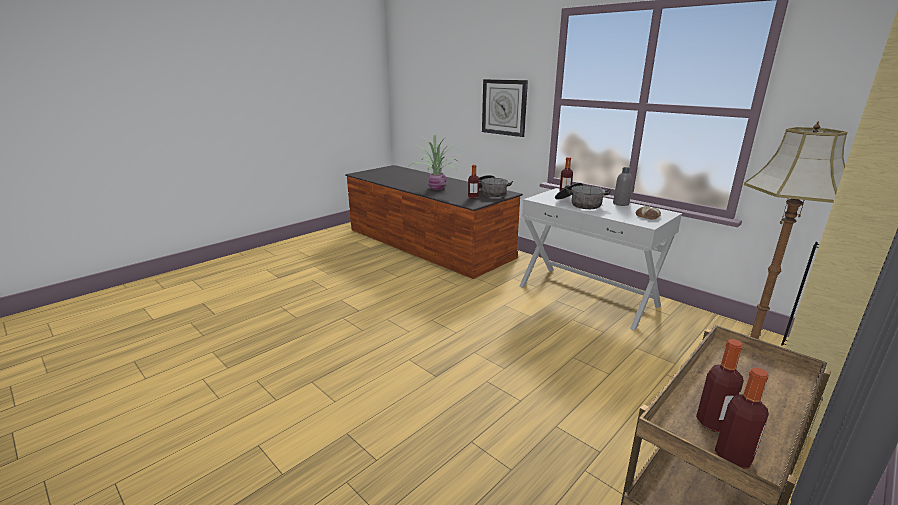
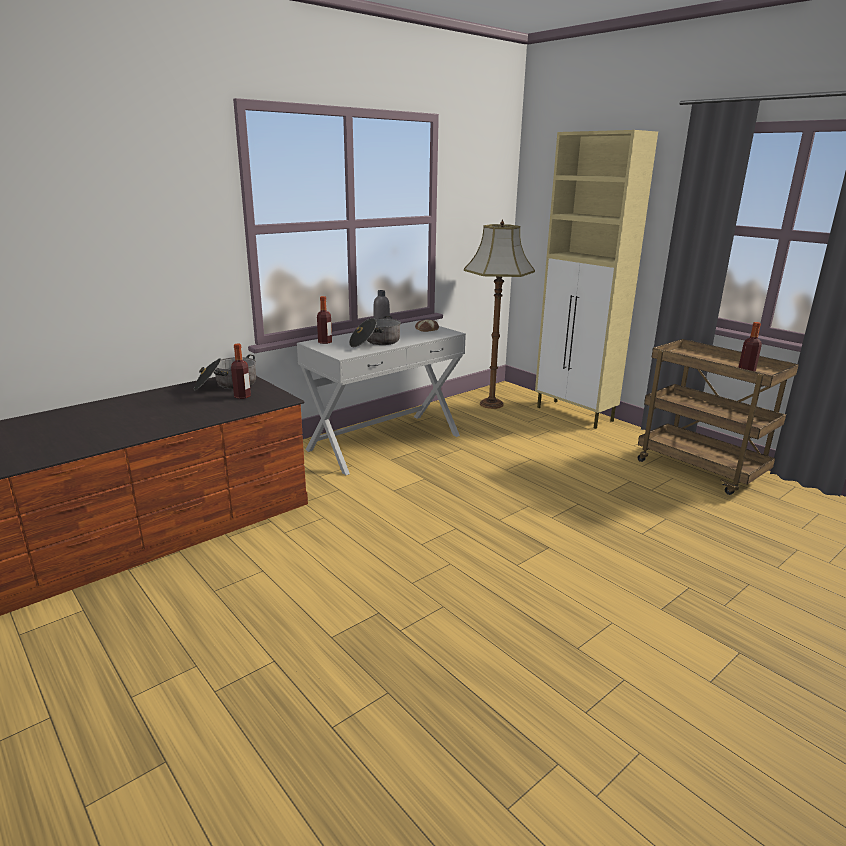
camera: 85 degrees left, 0 degrees up
(437, 188) = (154, 415): potted plant -> none
(504, 107) = (158, 250): wall clock -> none
(733, 457) = (771, 373): bottle -> none

